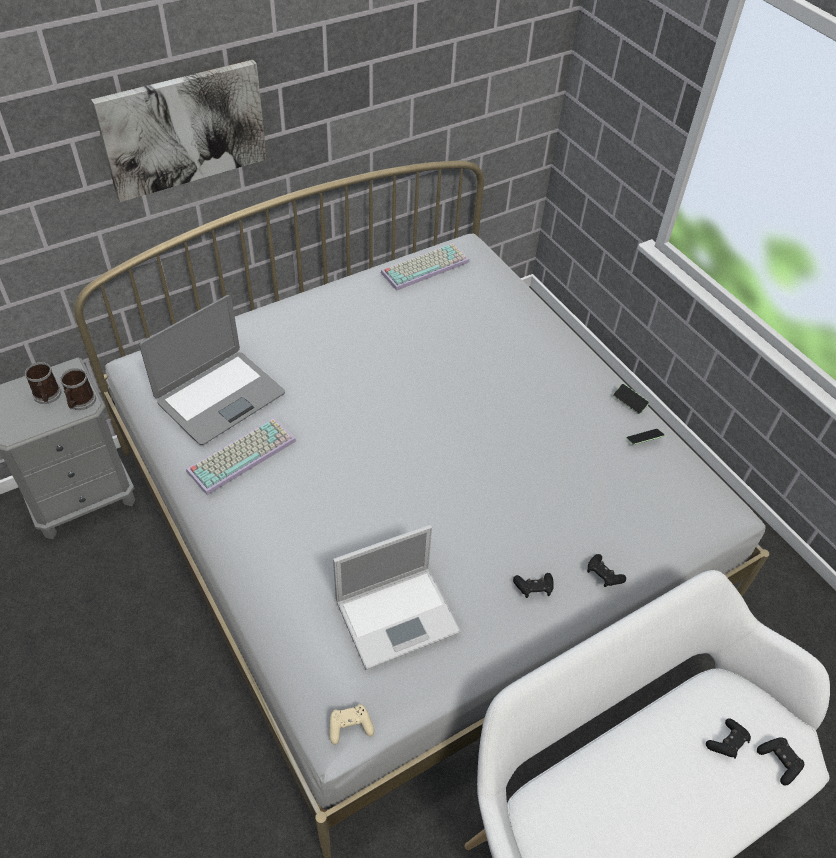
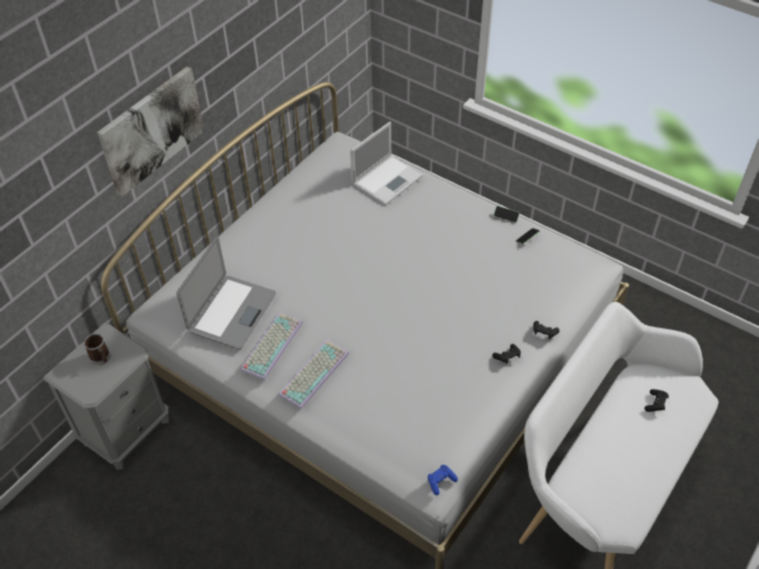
camera: 20 degrees left, 0 degrees up
(80, 402) = (129, 353): mug -> none
(350, 726) = (440, 481): beige game controller -> blue game controller
(399, 615) = (434, 405): laptop -> laptop (388, 179)
(425, 266) = (320, 168): keyboard -> keyboard (314, 372)
(779, 762) = (688, 402): black game controller -> none

